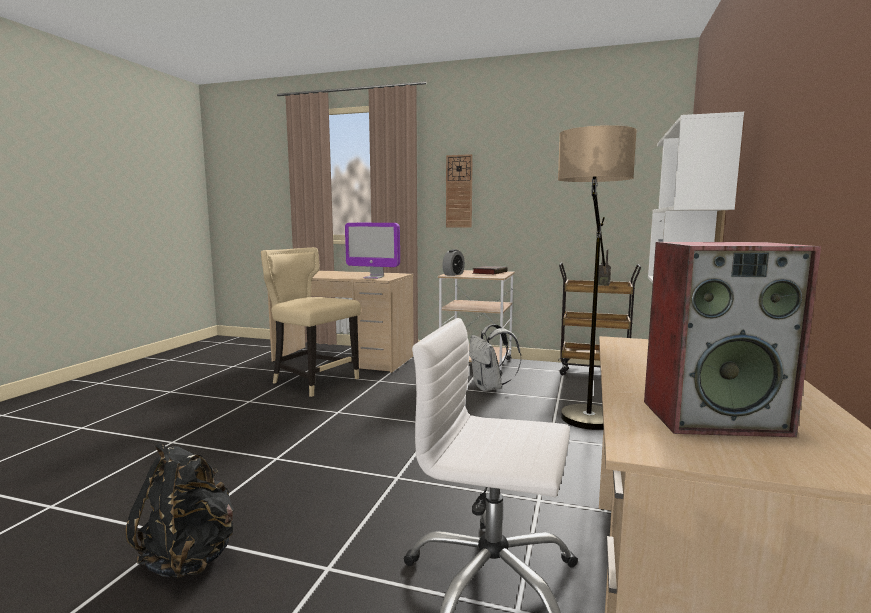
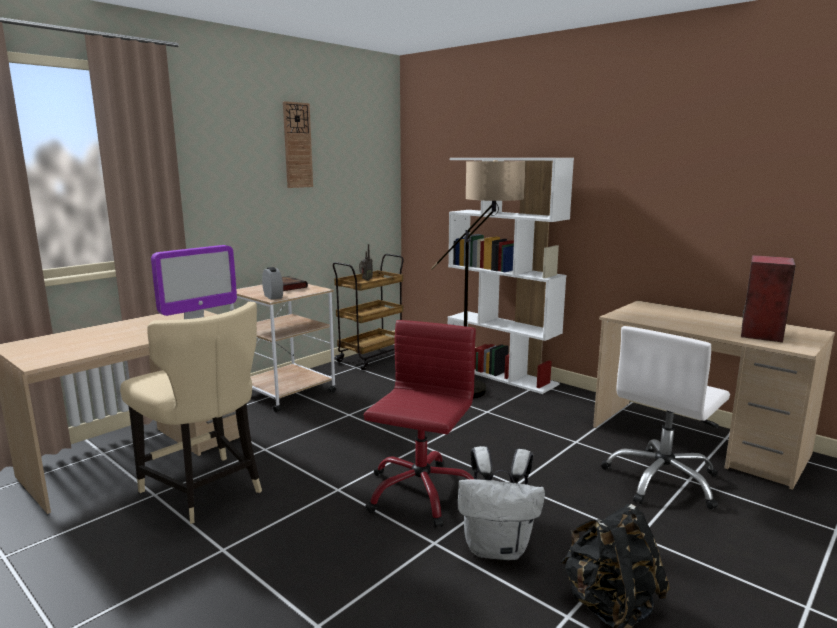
camera: 65 degrees left, 5 degrees up
(313, 381) = (205, 491): beige chair -> beige chair turned 105 degrees counterclockwise
(351, 439) = (420, 492): none -> red office chair
(459, 191) = (220, 192): wall clock -> wall clock (297, 145)
(490, 388) = (359, 403): white backpack -> white backpack (498, 548)

